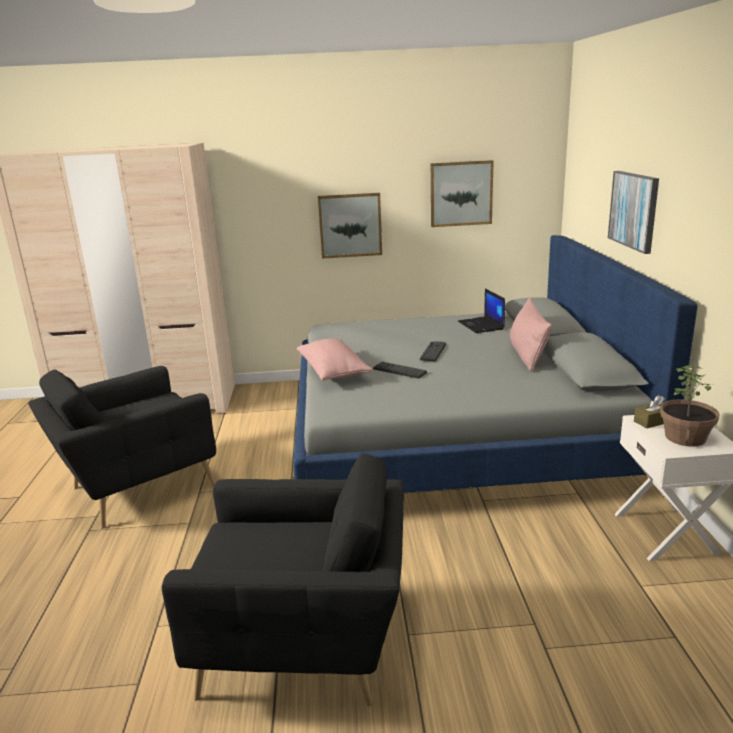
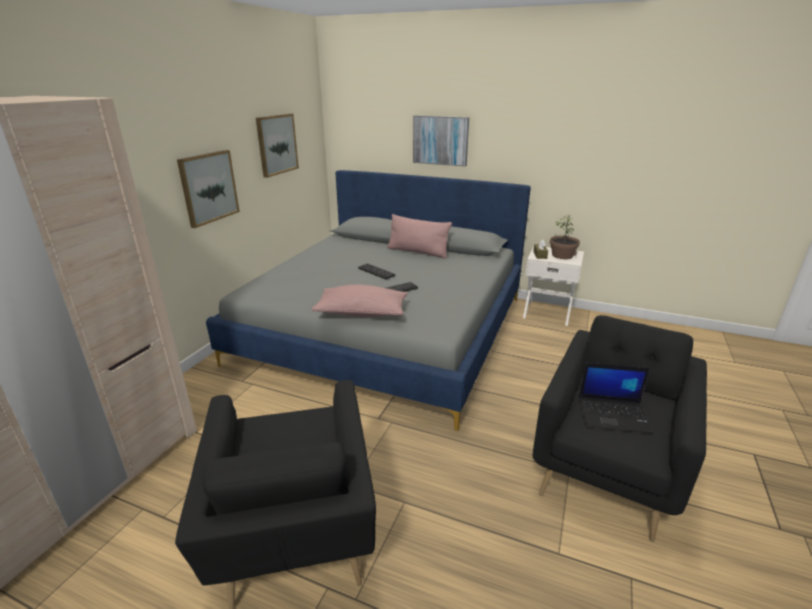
camera: 65 degrees left, 5 degrees up
(481, 325) = (346, 247): laptop -> laptop (614, 415)

